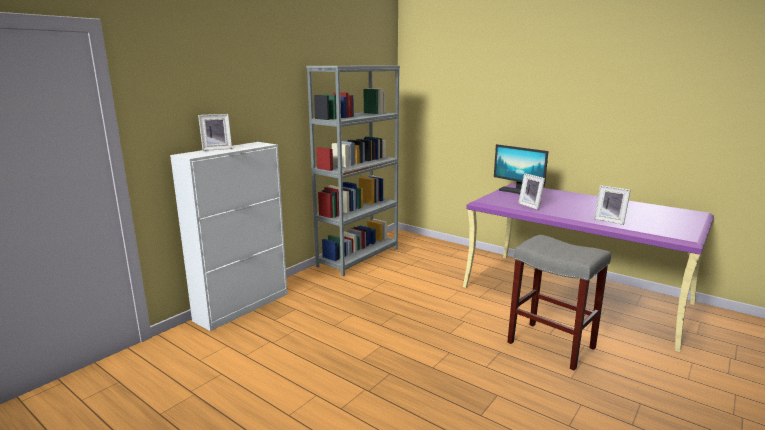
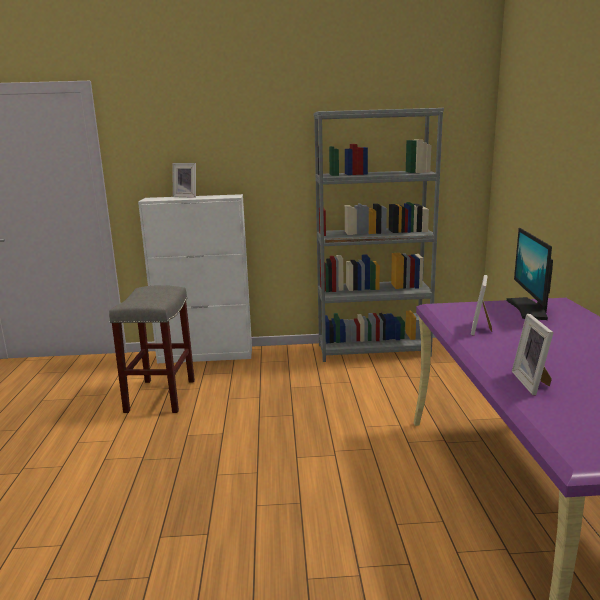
camera: 50 degrees right, 0 degrees up
(549, 345) = (367, 533): grey stool -> grey stool (160, 395)

